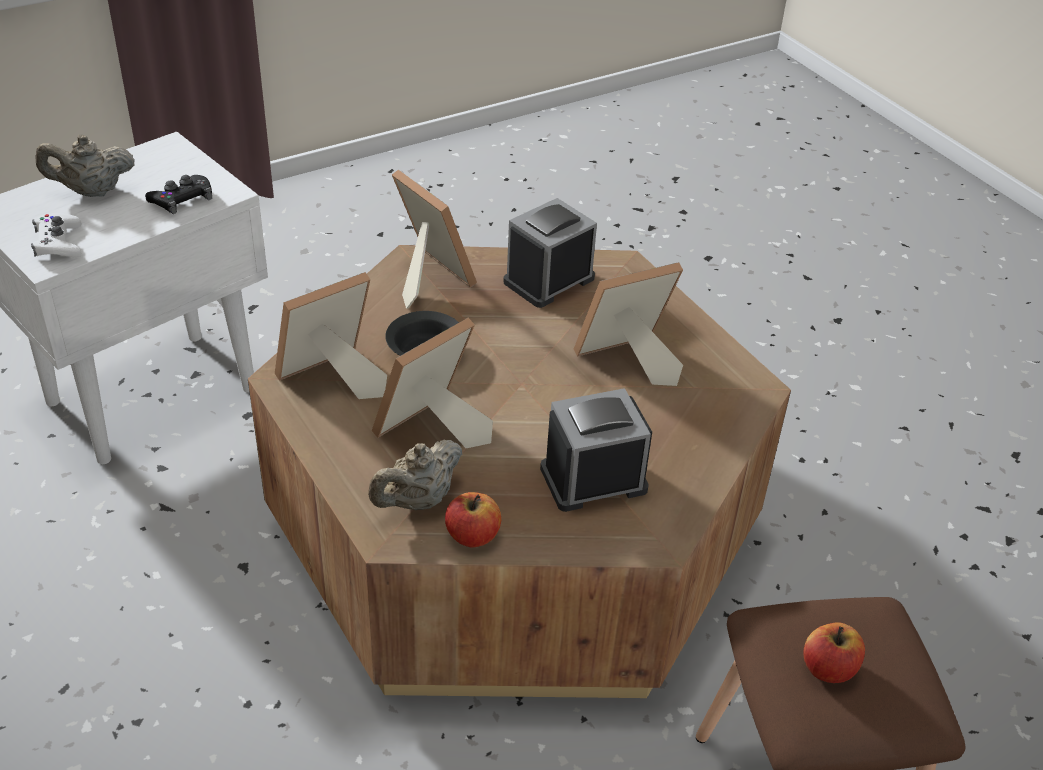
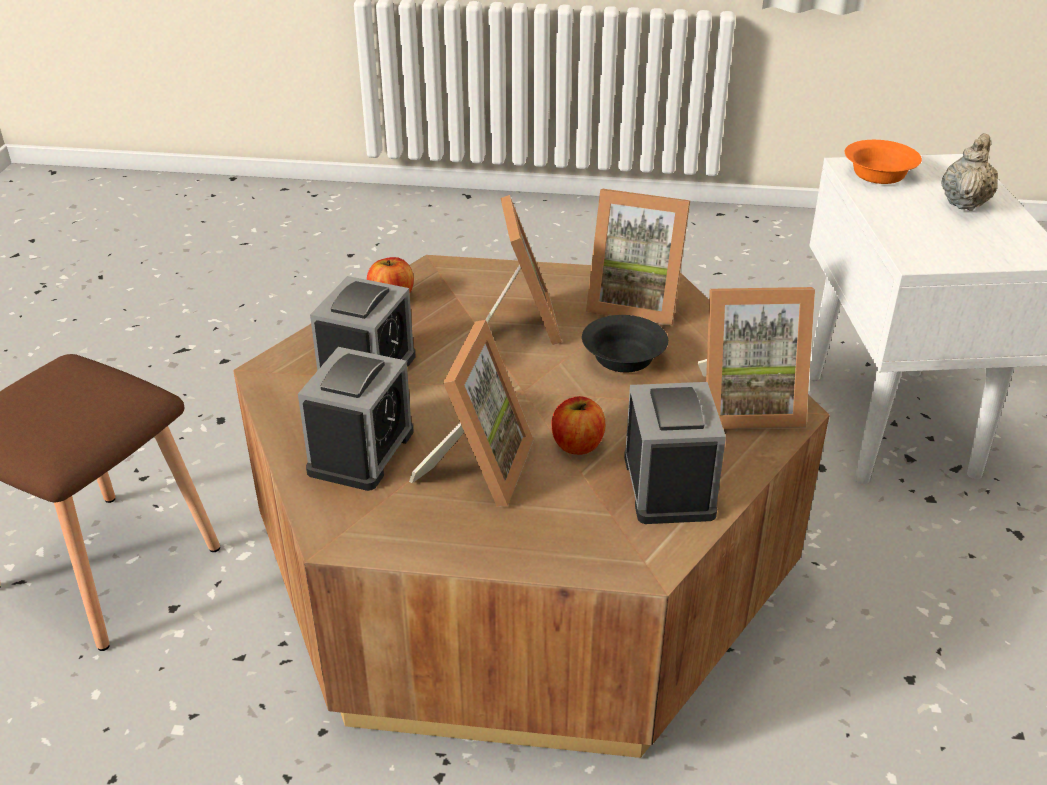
camera: 130 degrees right, 5 degrees down
(58, 243) = (880, 174): white game controller -> orange bowl
(181, 199) = (918, 236): black game controller -> none
(331, 380) = (635, 302): picture frame -> picture frame turned 105 degrees clockwise
(417, 501) = (453, 290): beige teapot -> none
(678, 425) = (361, 451): none -> alarm clock
(829, 668) = (70, 393): apple -> apple (577, 445)

